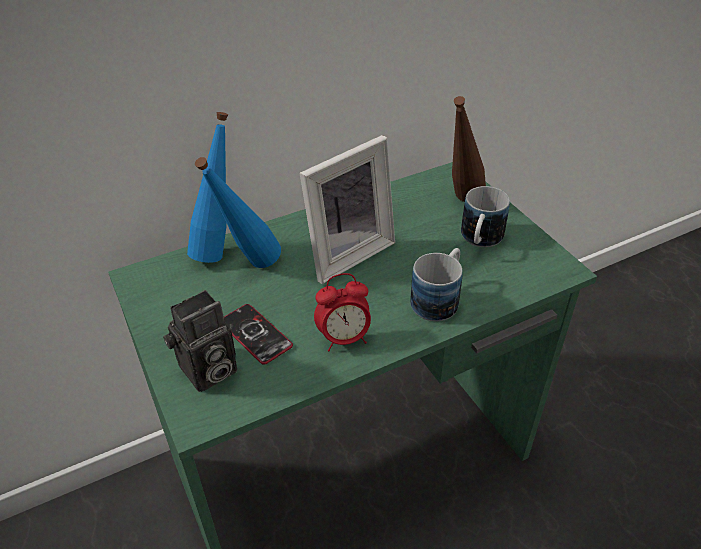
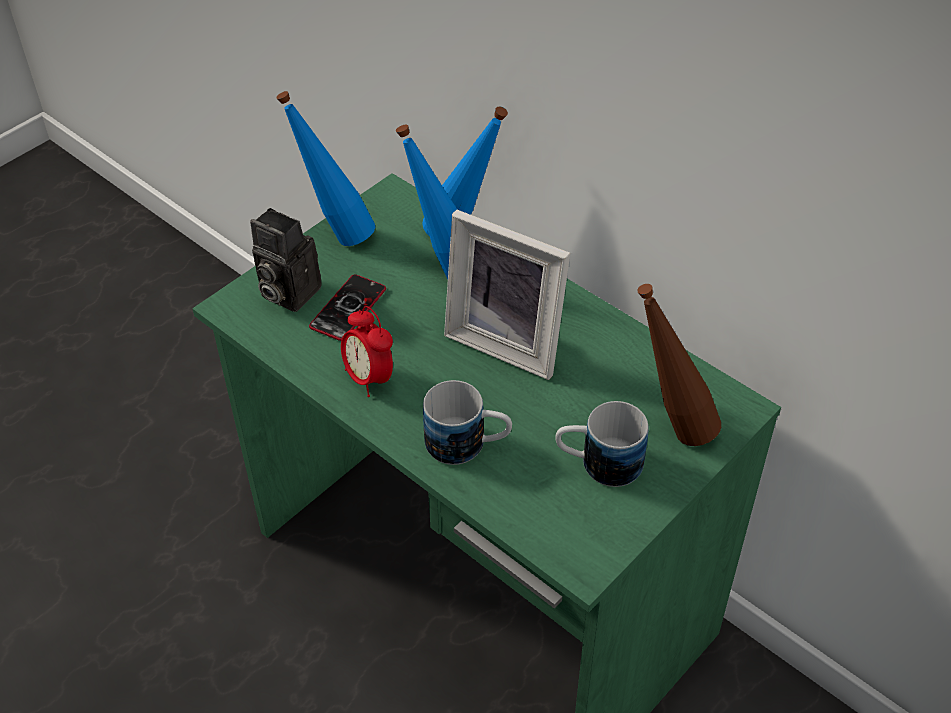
camera: 70 degrees right, 5 degrees up
(156, 323) = (335, 233): none -> blue bottle

